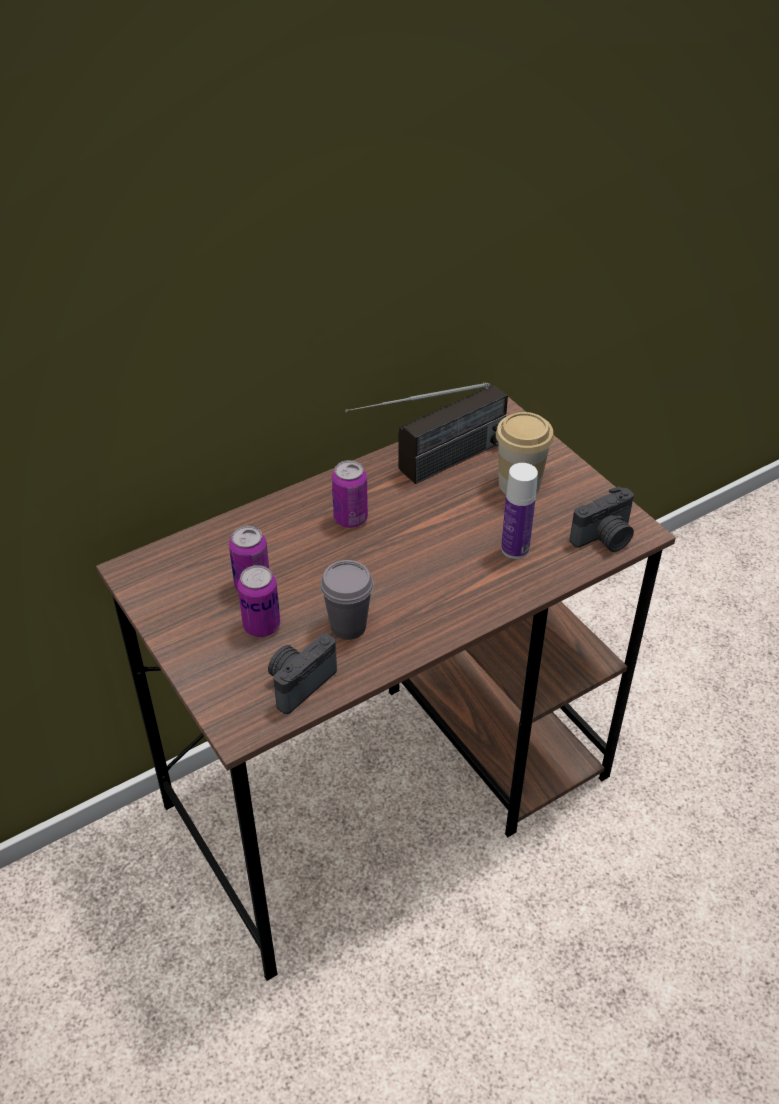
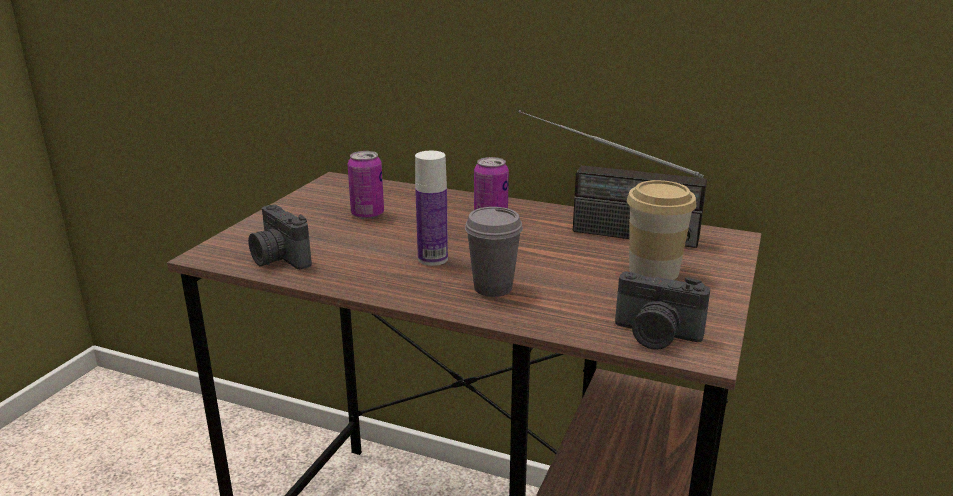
camera: 55 degrees right, 20 degrees down
(261, 625) = (327, 229): can -> none
(298, 682) = (278, 259): camera -> camera turned 135 degrees counterclockwise
(348, 626) = (363, 257): grey cup -> grey cup (493, 288)
(515, 549) = (562, 295): bottle -> bottle (433, 259)

